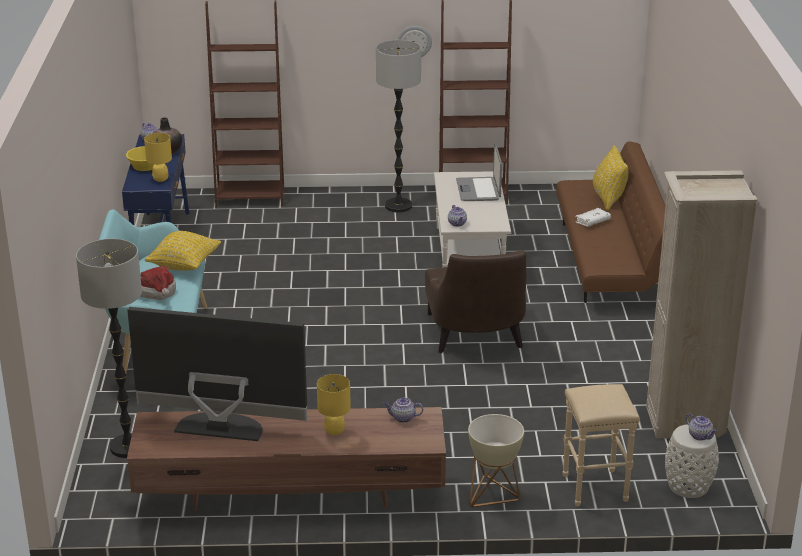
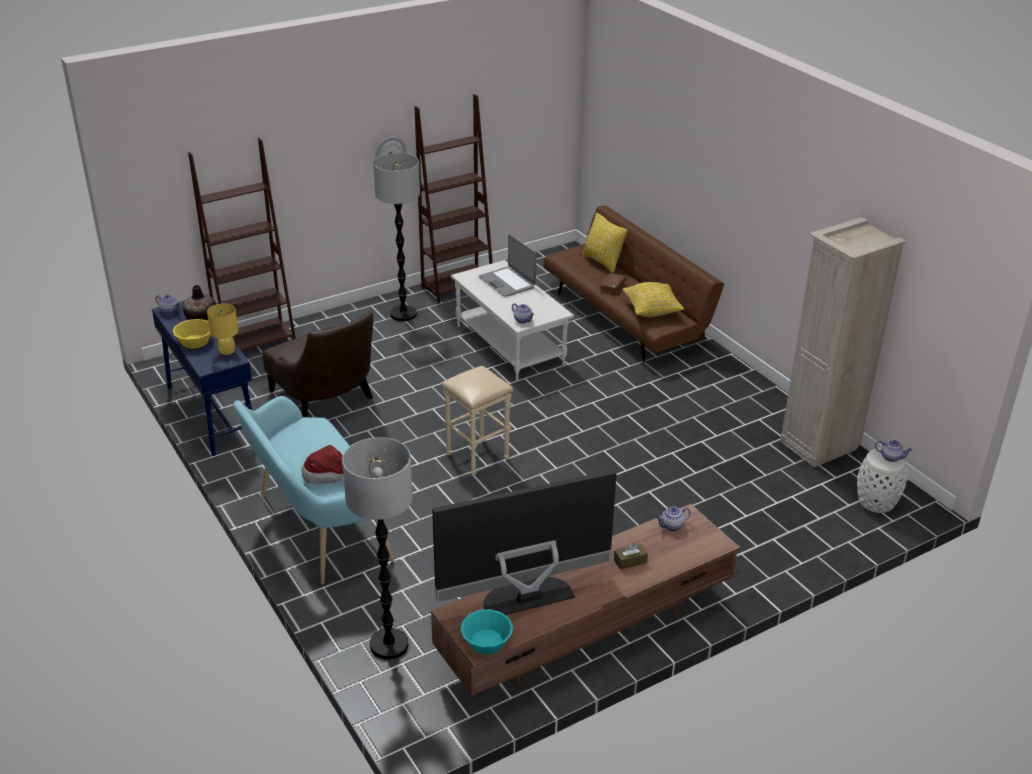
camera: 30 degrees left, 5 degrees up
(154, 446) = (486, 641): none -> turquoise bowl
(184, 265) = (323, 436): yellow pillow -> yellow pillow (651, 311)
(335, 431) = (630, 561): yellow table lamp -> brown tissue box
(476, 336) = (589, 421): brown armchair -> brown armchair (326, 399)
(493, 494) = (746, 567): planter -> none
(592, 222) = (612, 287): white book -> brown book
(594, 488) = (813, 530): beige stool -> beige stool (477, 457)

